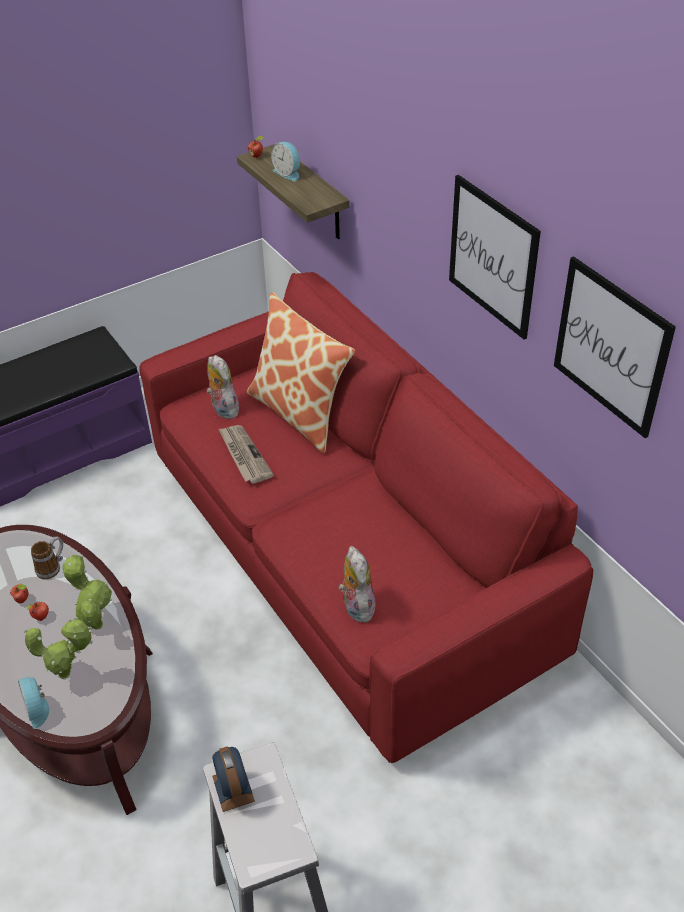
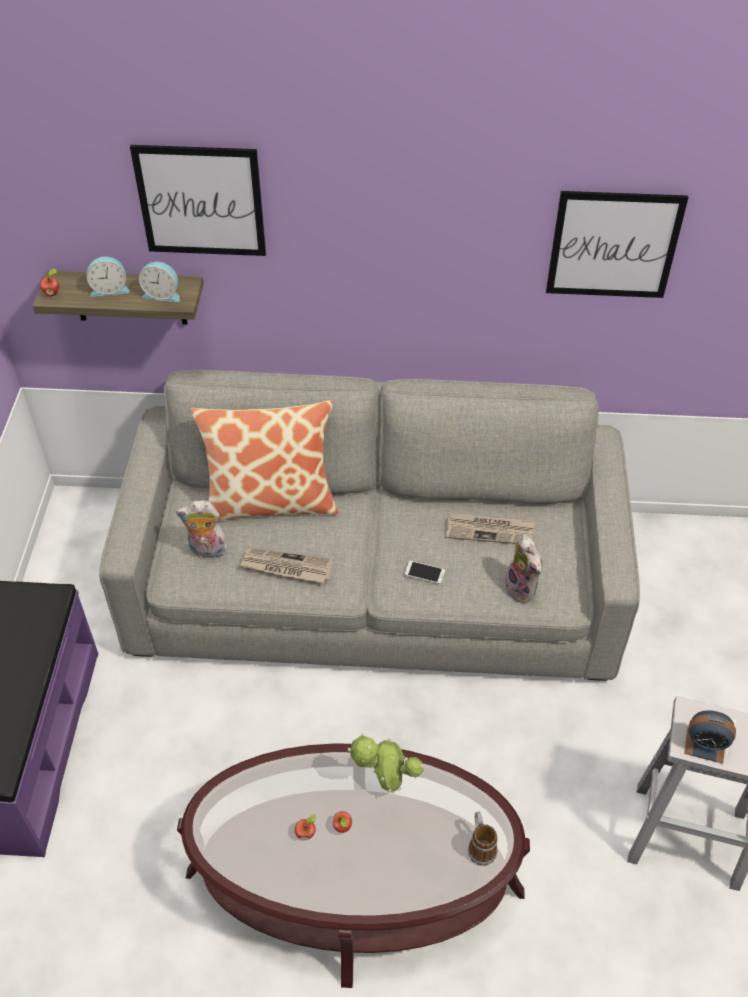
camera: 55 degrees left, 5 degrees up
(38, 709) = (454, 879): alarm clock -> alarm clock (162, 294)
(52, 567) = (284, 788): mug -> mug (480, 845)
(69, 674) = (431, 835): potted plant -> none
(312, 534) = (424, 572): none -> phone
(346, 550) = (374, 585): red sofa -> grey sofa
(356, 606) = (523, 589): plush toy -> plush toy turned 135 degrees counterclockwise
(396, 550) = (490, 530): none -> newspaper
(492, 256) = (448, 236): picture -> picture (201, 201)

